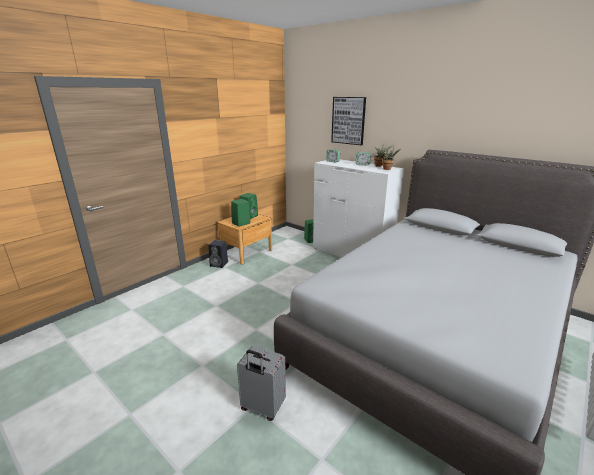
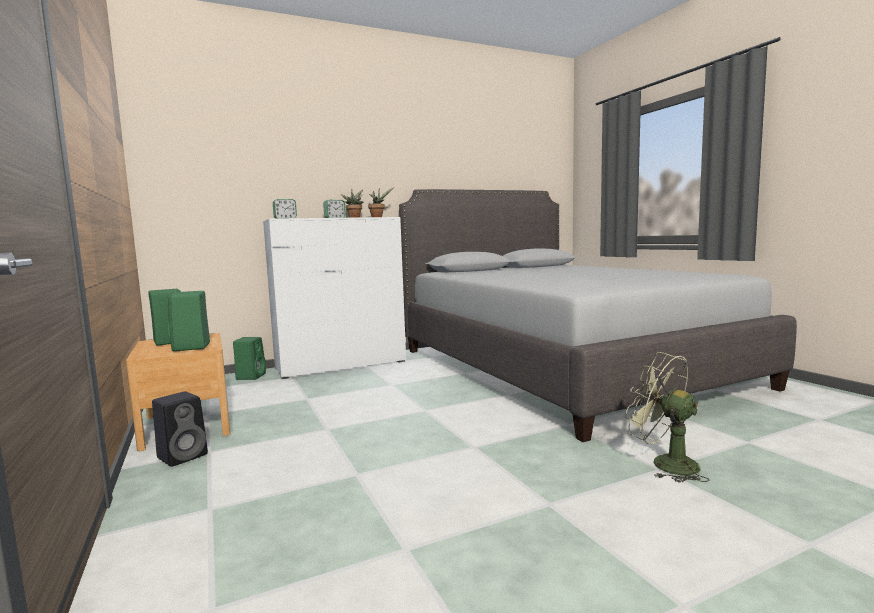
camera: 65 degrees left, 15 degrees down
(262, 407) = (664, 463): grey suitcase -> green fan
(348, 120) = (284, 158): picture -> none

